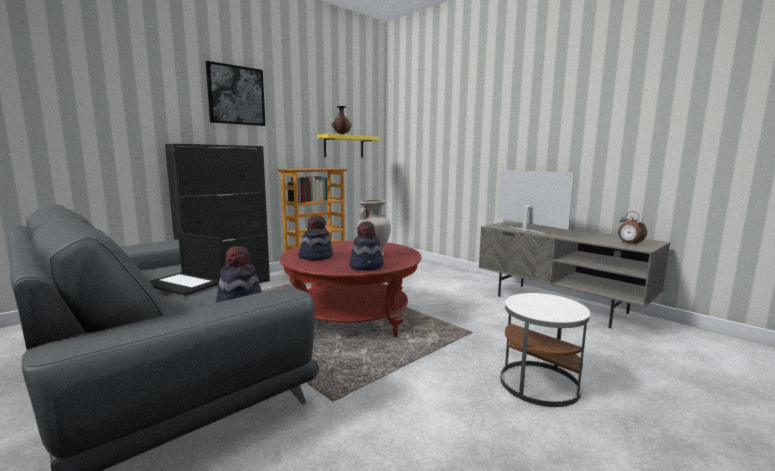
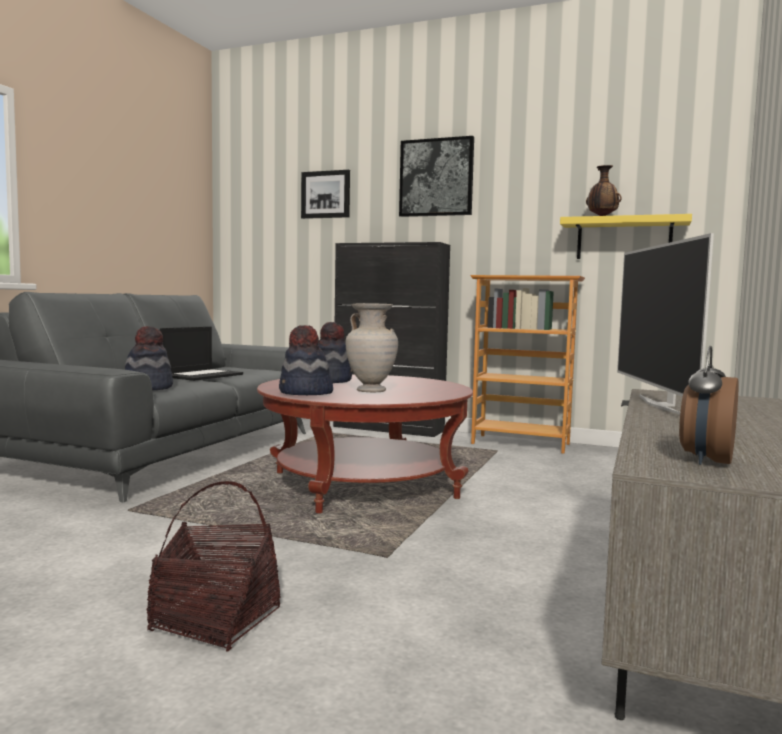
camera: 65 degrees right, 5 degrees down
(130, 94) = (326, 194): none -> picture
(185, 283) = (202, 375): laptop -> laptop turned 150 degrees counterclockwise
(526, 230) = (661, 405): television -> television turned 150 degrees clockwise
(539, 384) = (215, 620): white side table -> basket

